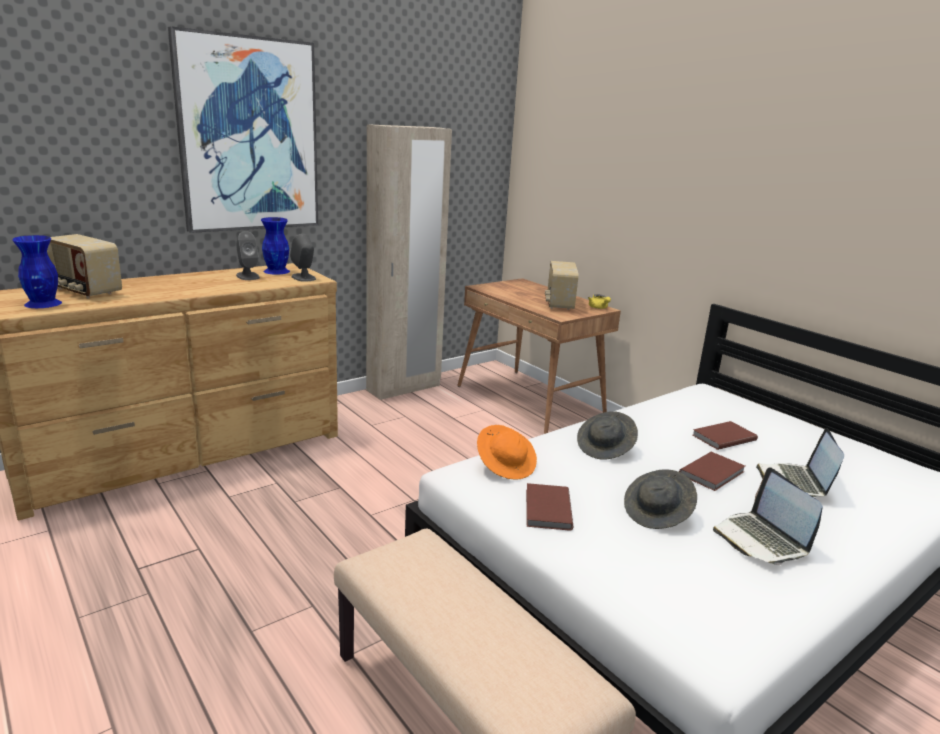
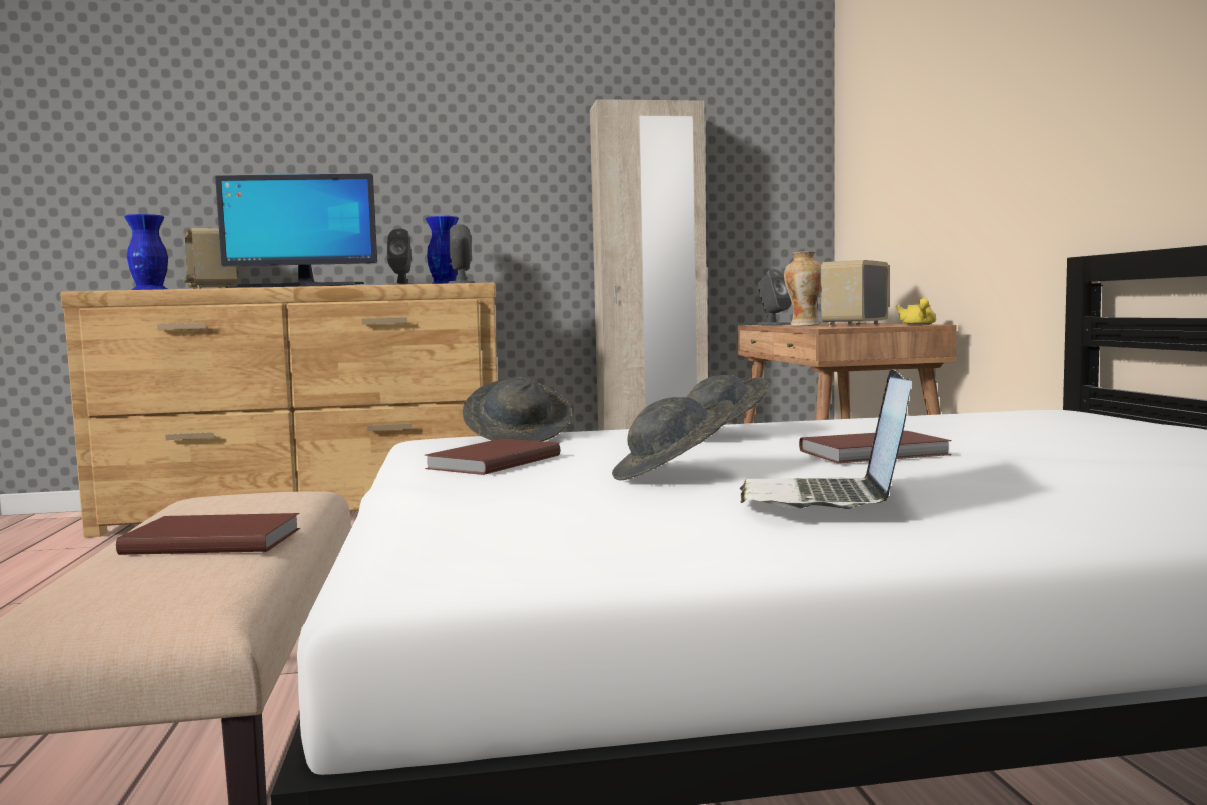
camera: 30 degrees right, 15 degrees down
(184, 291) = (302, 286): none -> monitor
(248, 135) = (430, 127): picture -> none
(491, 288) = (773, 324): none -> grey speaker
(506, 465) = (519, 437): orange hat -> grey hat
(527, 302) = (803, 326): none -> vase
(722, 437) = (985, 436): brown book -> brown book (212, 540)
(795, 482) = (1051, 464): laptop -> none

